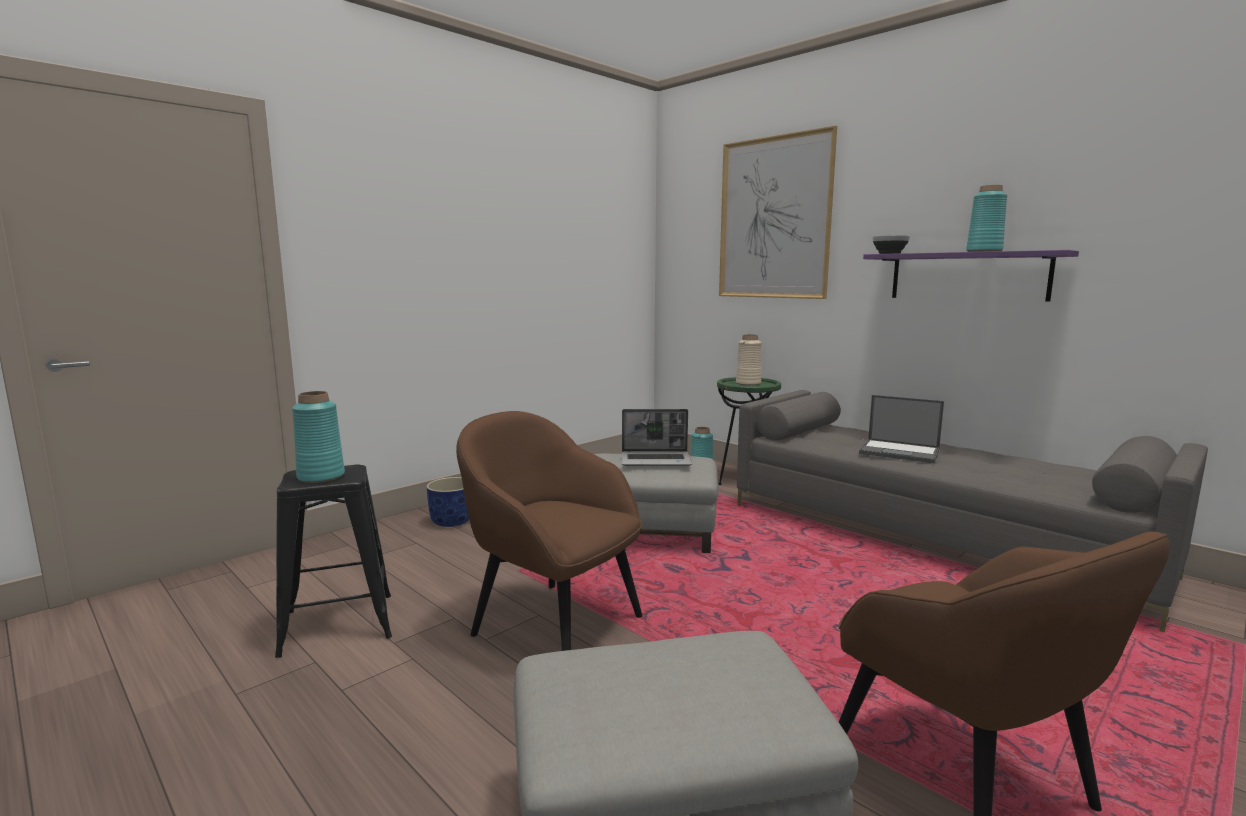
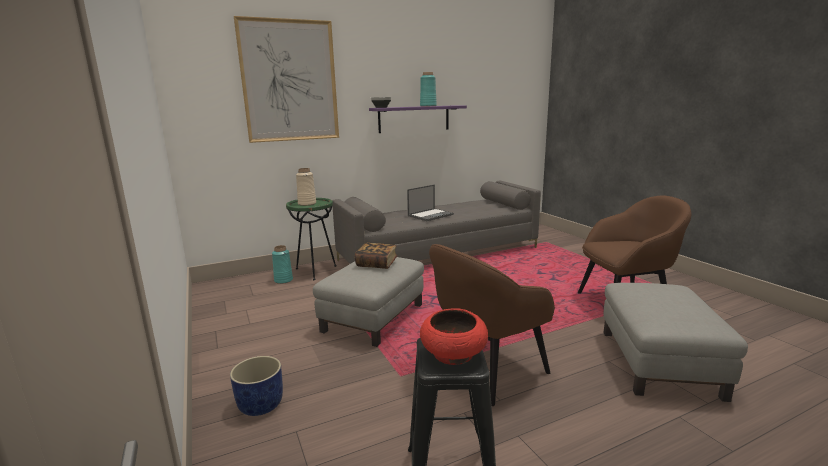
camera: 70 degrees left, 5 degrees up
(320, 476) = (453, 355): turquoise vase -> red bowl
(656, 460) = (376, 264): laptop -> book

